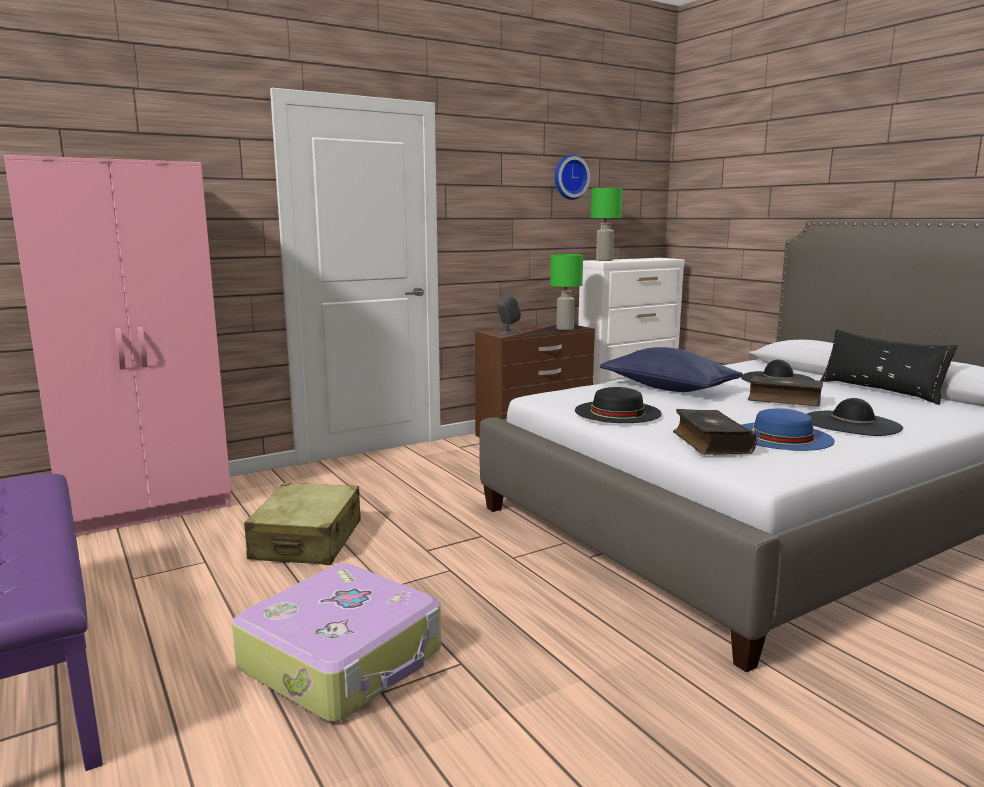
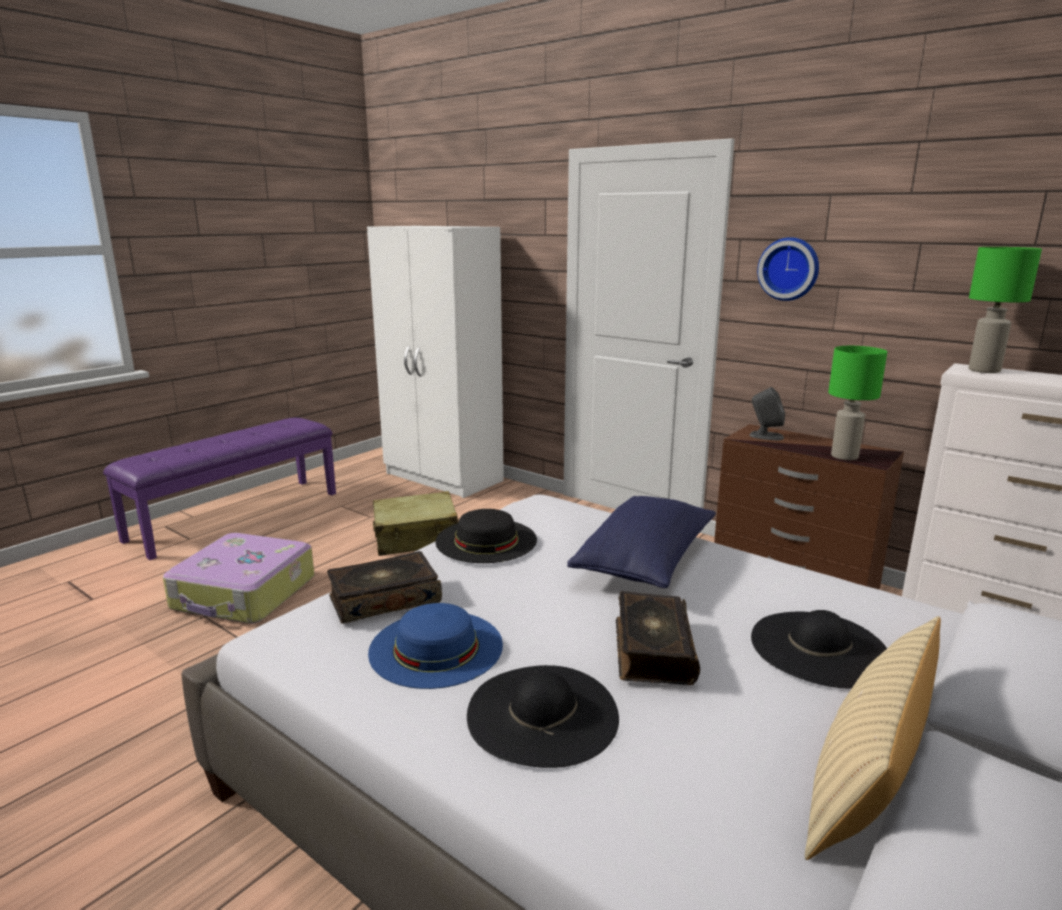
camera: 70 degrees right, 5 degrees up
(148, 509) = (443, 478): pink wardrobe -> white wardrobe
(569, 177) = (959, 227): wall clock -> wall clock (789, 269)
(880, 391) = (867, 775): black pillow -> beige pillow

